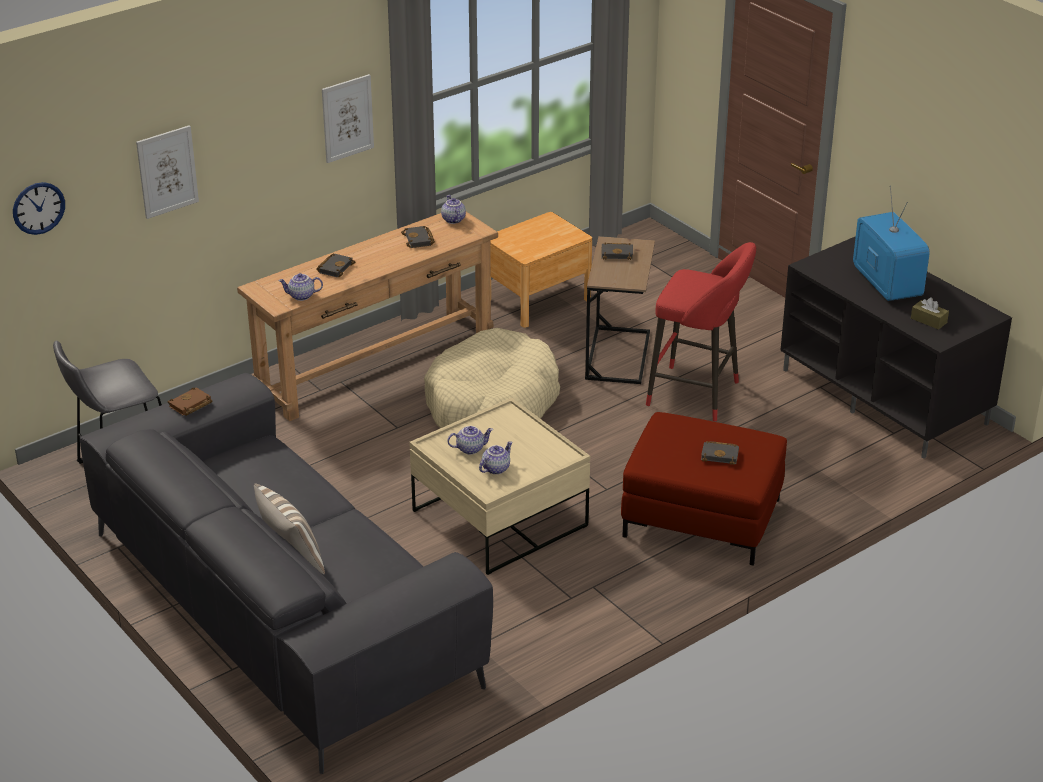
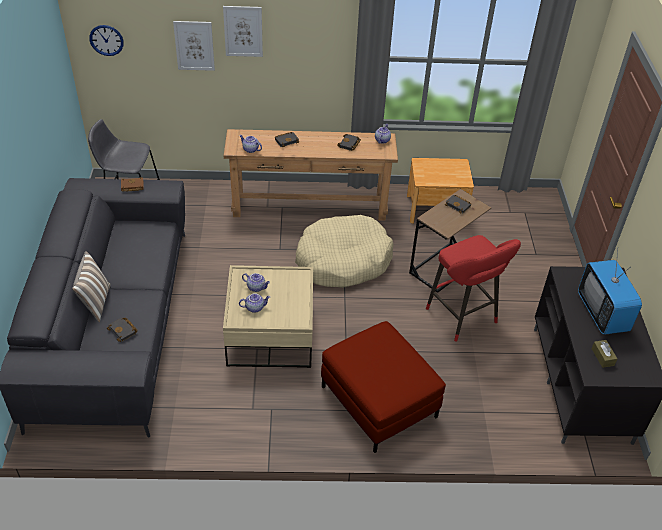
camera: 35 degrees right, 10 degrees up
(347, 118) = (328, 52): picture -> picture (243, 31)
(721, 455) = (388, 373): black book -> black book (124, 331)
(886, 284) = (602, 313): television -> television turned 150 degrees clockwise

